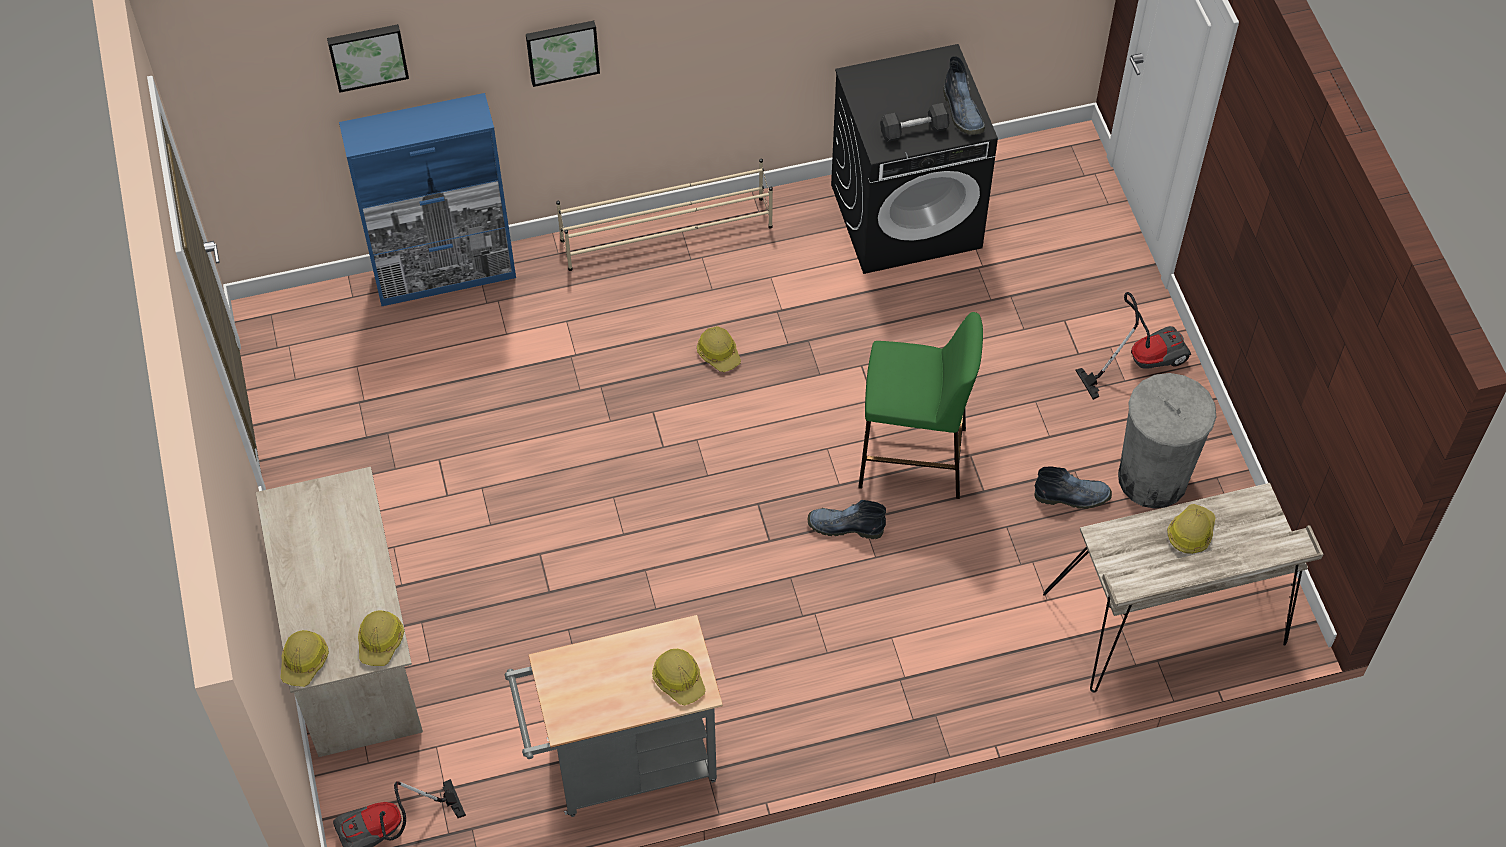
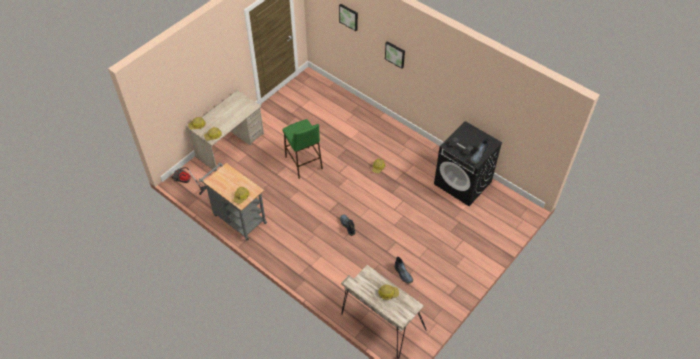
camera: 55 degrees right, 5 degrees down
(446, 275) = (351, 100): blue cabinet -> none
(667, 234) = (406, 135): beige shoe rack -> none
(913, 458) = (383, 229): green stool -> green stool (304, 163)
(1140, 360) = (466, 266): vacuum cleaner -> none
(1153, 478) = (427, 291): grey trash can -> none

